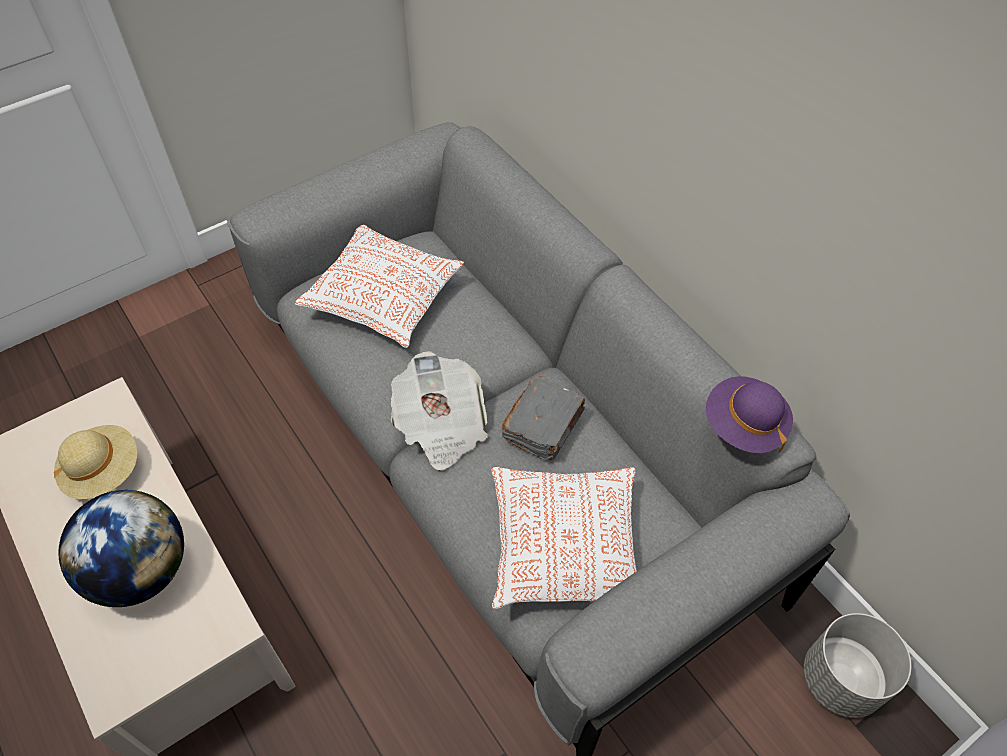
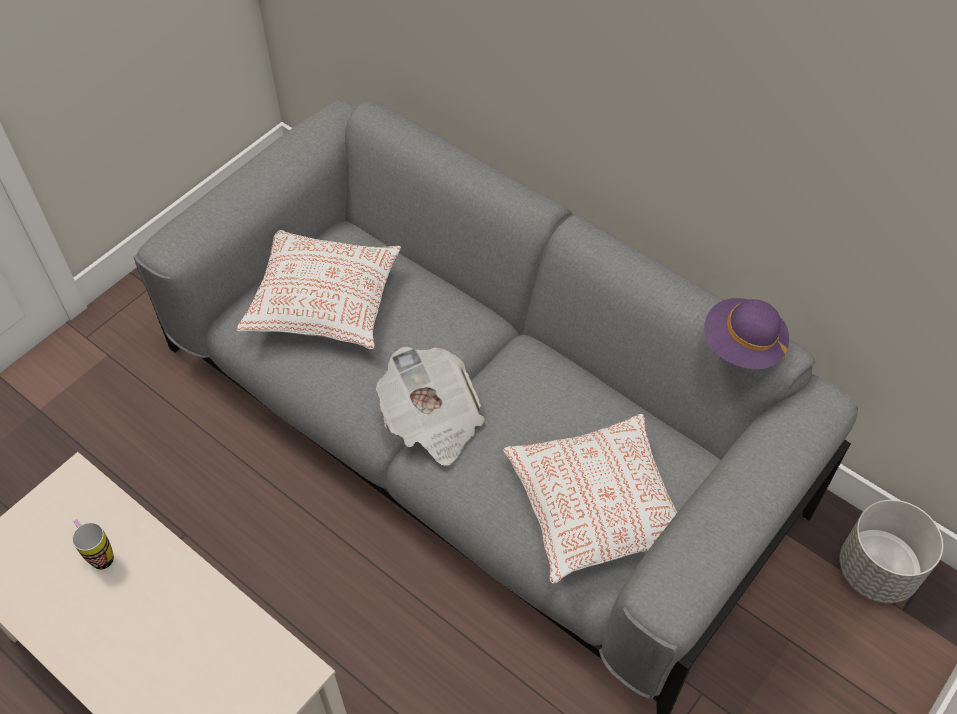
camera: 15 degrees left, 0 degrees up
(103, 471) = (99, 554): beige hat -> mug
(141, 571) = (182, 643): globe -> none
(544, 425) = (536, 395): grey book -> none

